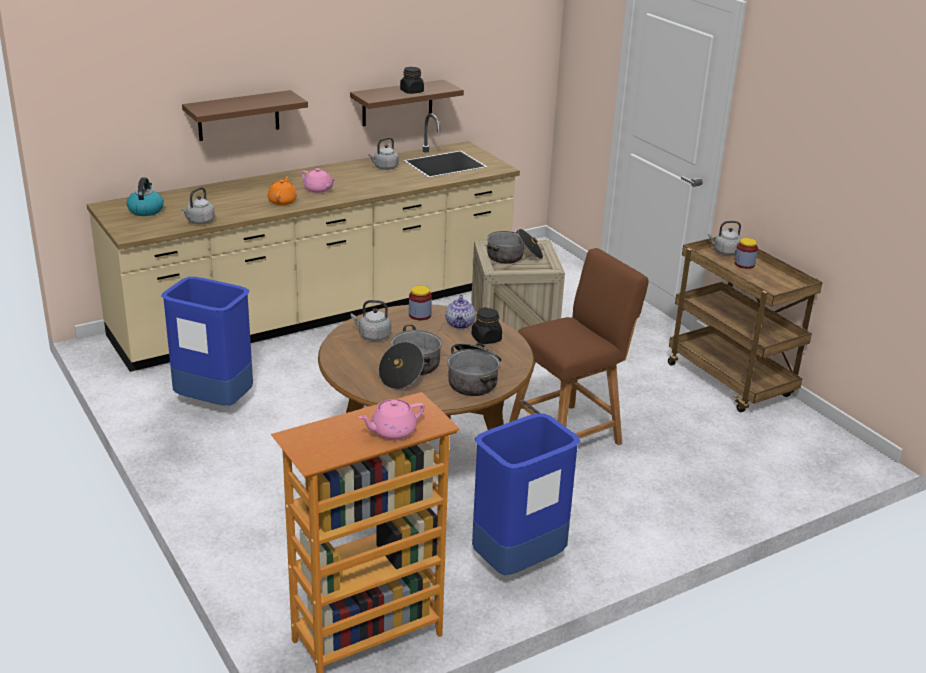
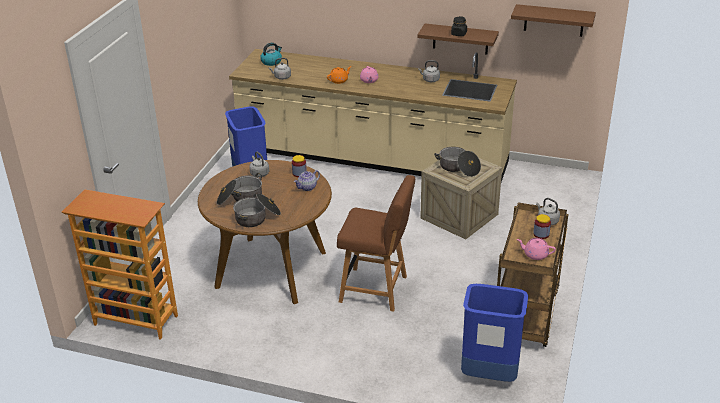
camera: 50 degrees right, 5 degrees up
(238, 115) = (347, 20): brown shelf -> brown shelf (554, 20)
(392, 431) = (120, 213): pink teapot -> pink teapot (535, 254)
(486, 339) = (303, 201): black jar -> none
(518, 563) = (240, 332): blue trash can -> blue trash can (489, 375)

